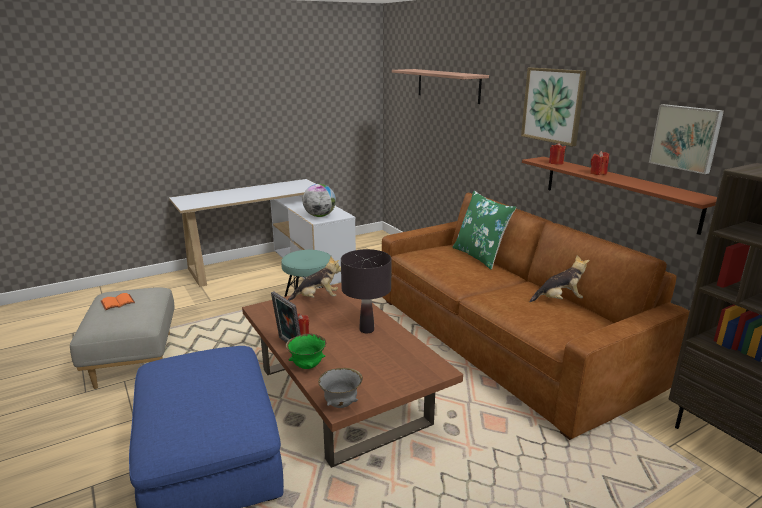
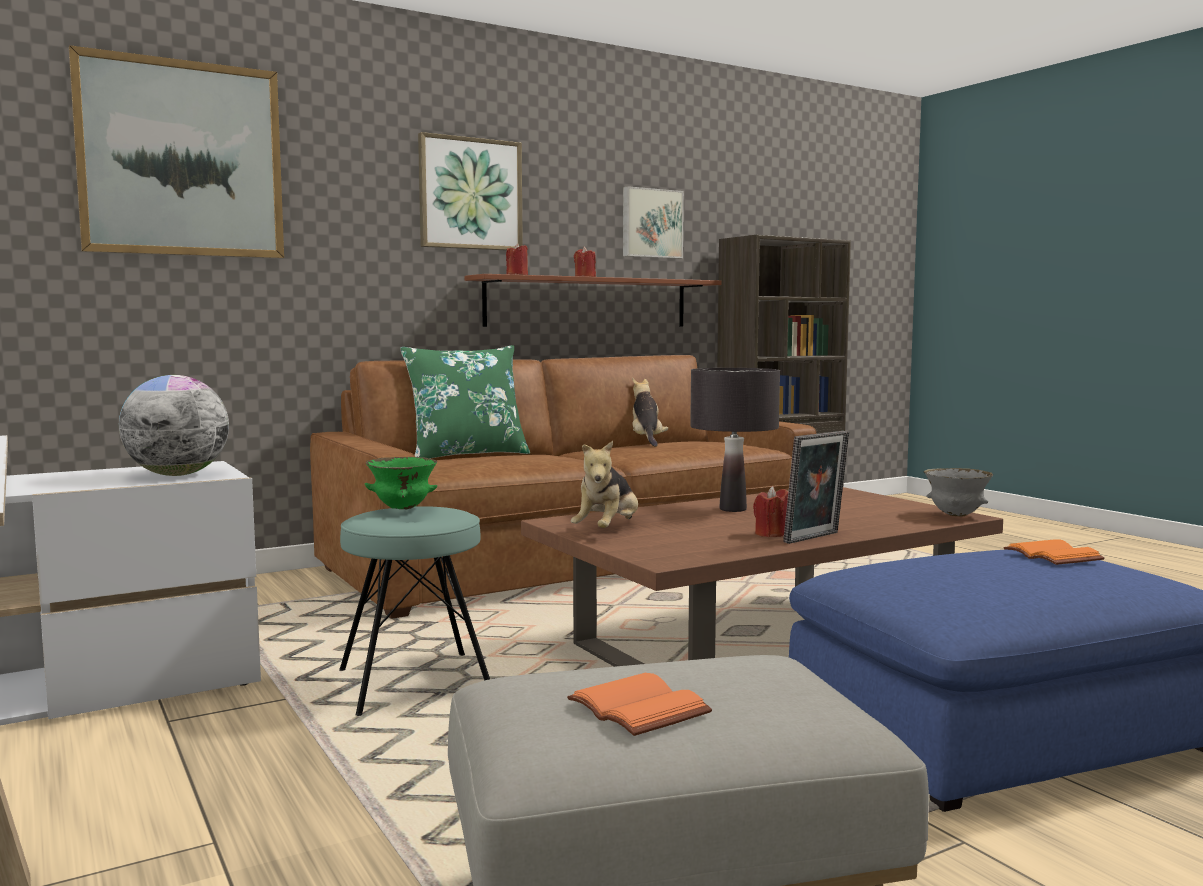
camera: 90 degrees left, 15 degrees down
(214, 406) = (1050, 556): none -> orange book
(307, 366) = (874, 528): green bowl -> green bowl (402, 509)
(317, 298) = (607, 531): plush toy -> plush toy turned 150 degrees counterclockwise
(448, 85) = (181, 159): shelf -> picture

